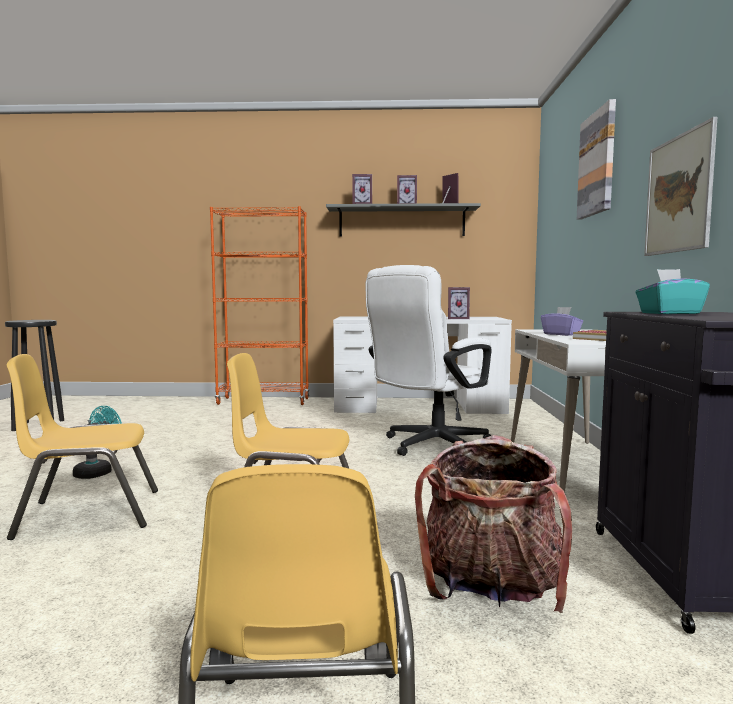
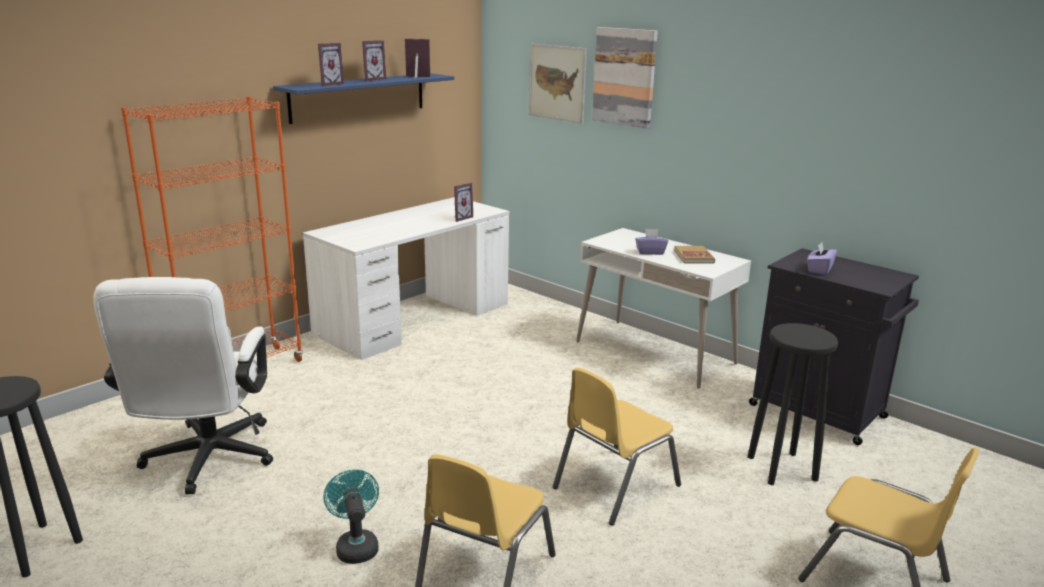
camera: 50 degrees left, 15 degrees up
(401, 222) = (359, 97): grey shelf -> blue shelf
(429, 446) = (536, 371): white office chair -> white office chair (206, 462)
(492, 591) = (782, 469): backpack -> black stool
(669, 313) = (819, 270): turquoise tissue box -> purple tissue box
(678, 194) = (750, 151): picture -> picture (557, 83)

